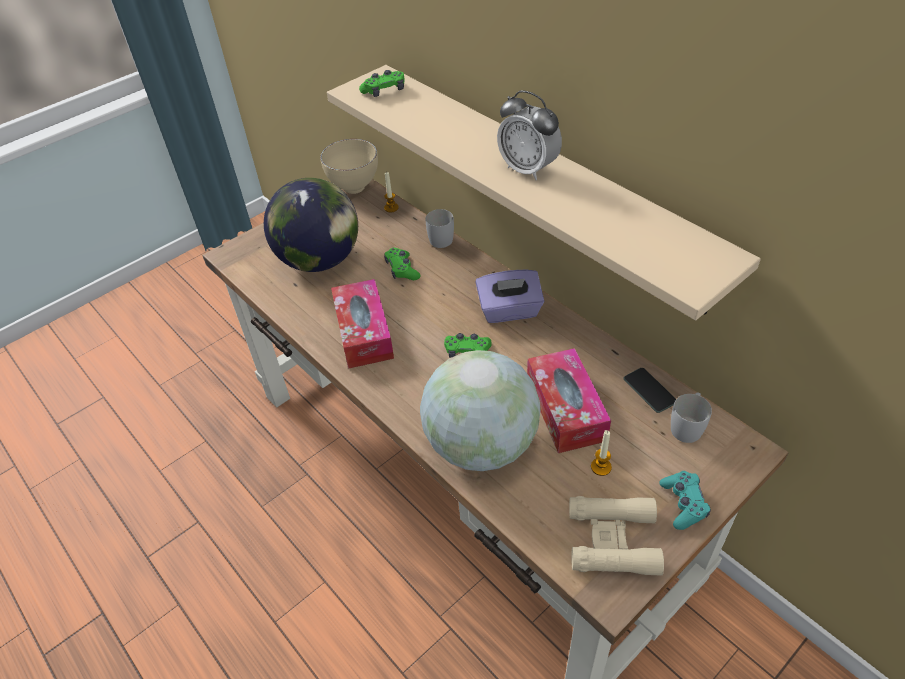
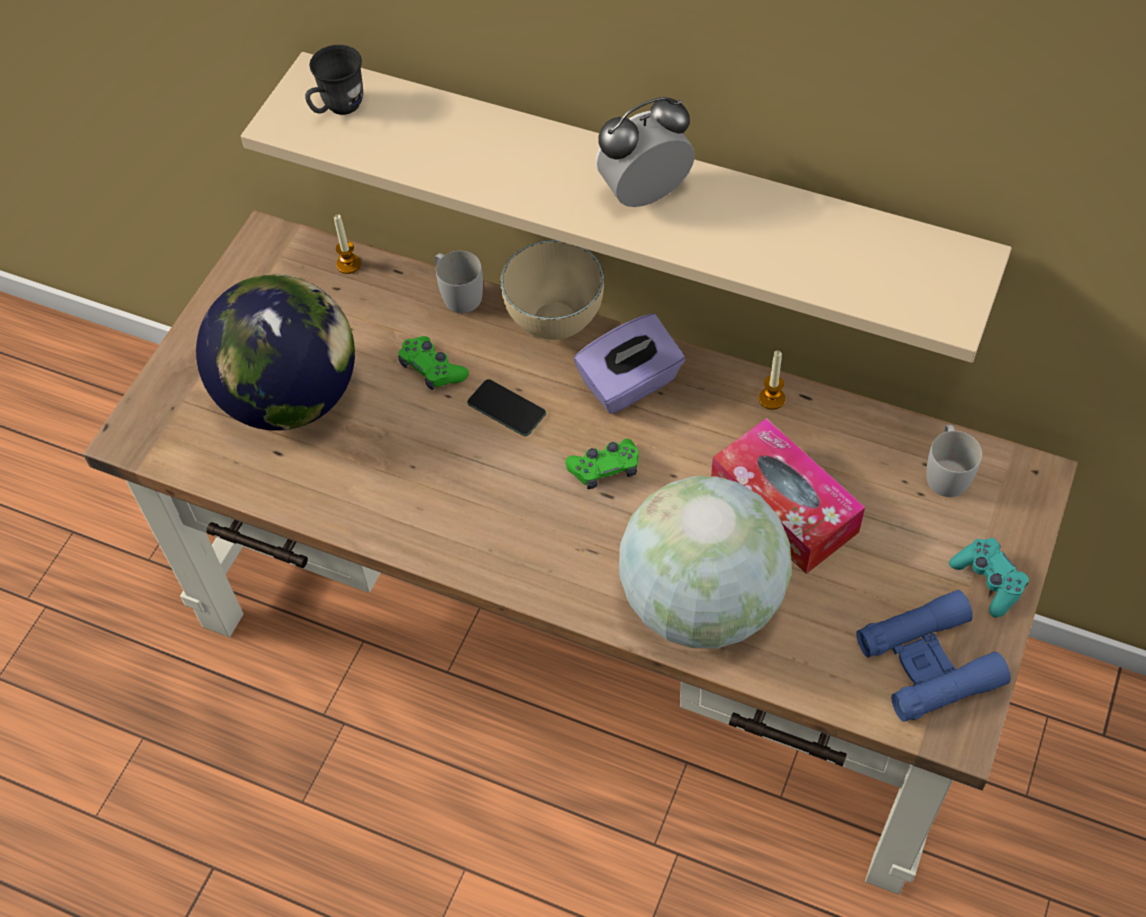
camera: 25 degrees left, 10 degrees up
(355, 188) = (266, 245): beige bowl -> beige bowl (556, 324)
(363, 332) = (437, 495): tissue box -> none
(384, 91) = (337, 108): green game controller -> grey mug
(528, 169) = (644, 194): alarm clock -> alarm clock turned 135 degrees clockwise
(601, 467) = (868, 571): candle -> candle (771, 399)
(613, 540) = (929, 663): beige binoculars -> blue binoculars
(649, 390) = (877, 438): phone -> phone (506, 408)

